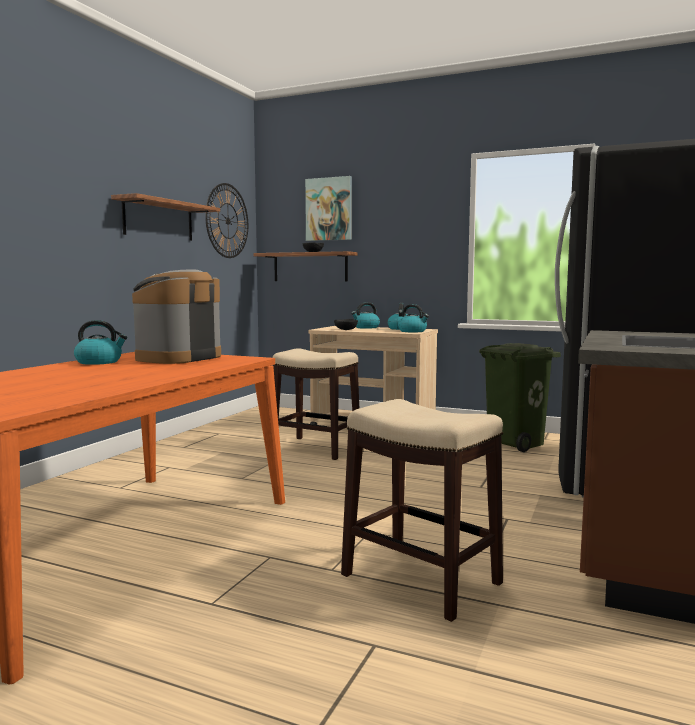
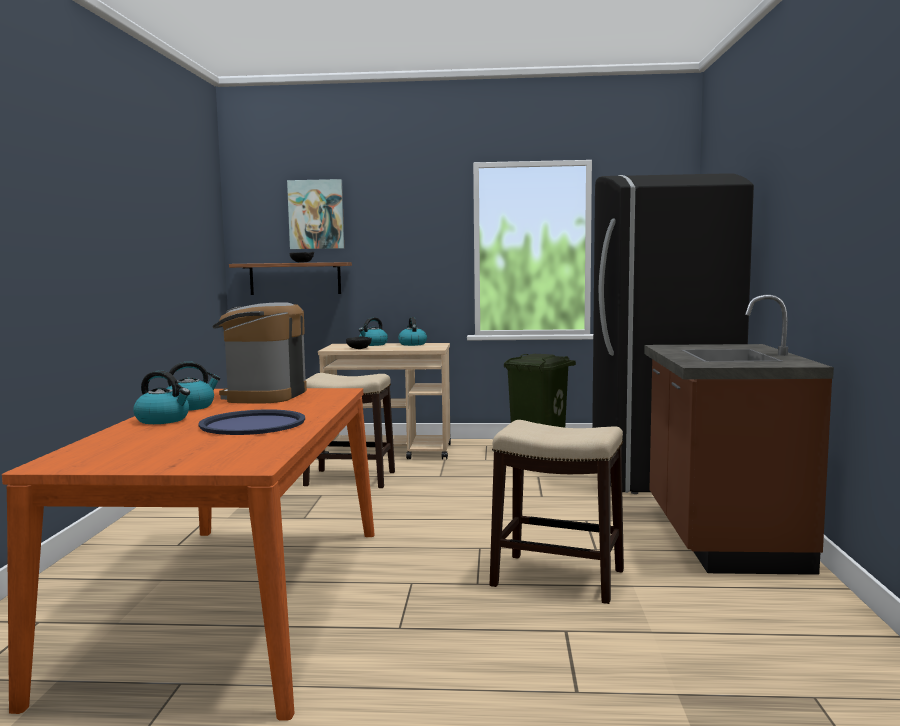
camera: 20 degrees left, 0 degrees up
(105, 378) = (253, 424): none -> blue tray
(158, 220) = (150, 234): shelf -> none
(227, 221) = (202, 228): wall clock -> none
(413, 331) = (432, 347): kettle -> kettle (163, 420)

